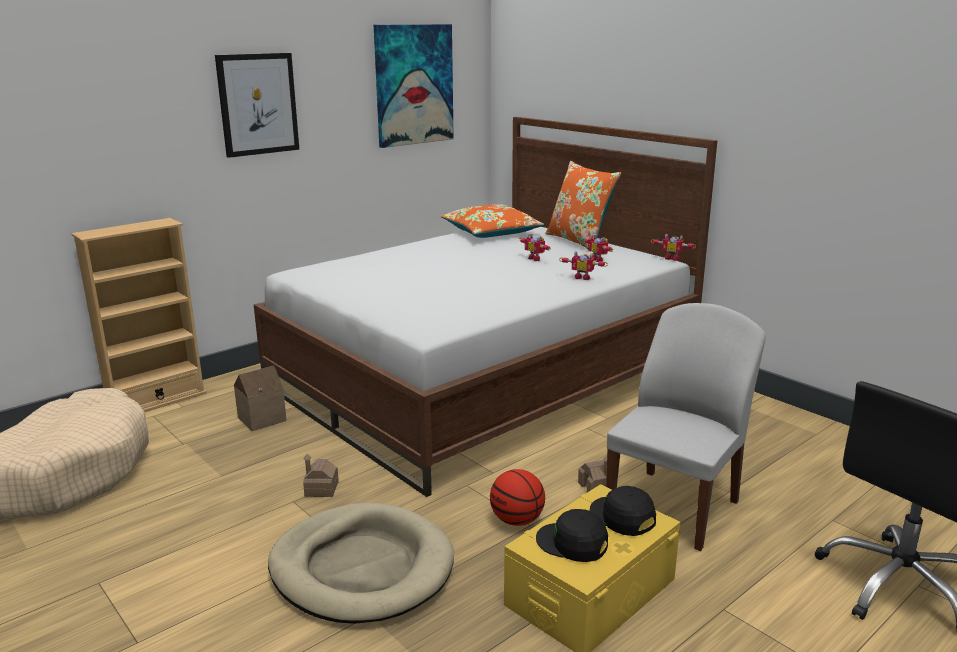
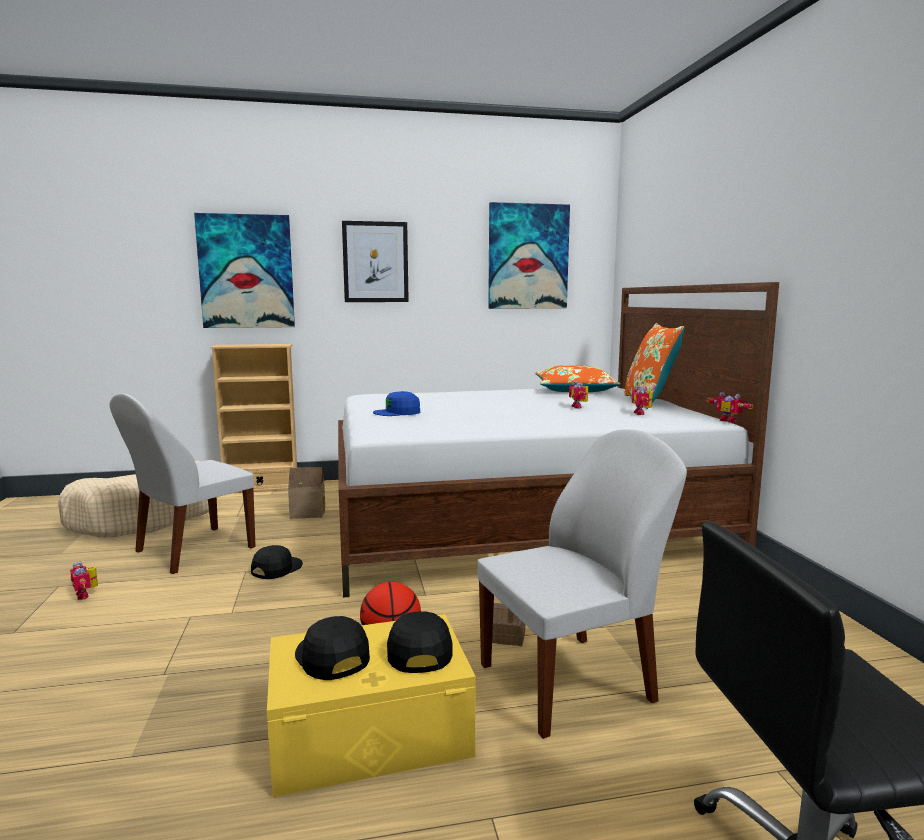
camera: 30 degrees right, 10 degrees down
(101, 130) = (246, 272): none -> picture
(196, 497) = (192, 551): none -> white chair
(321, 489) = (276, 568): toy house -> black cap
(362, 568) = (217, 635): beige dog bed -> none
(389, 296) = (398, 412): none -> blue cap
(583, 277) = (597, 421): toy robot -> toy robot (86, 594)

